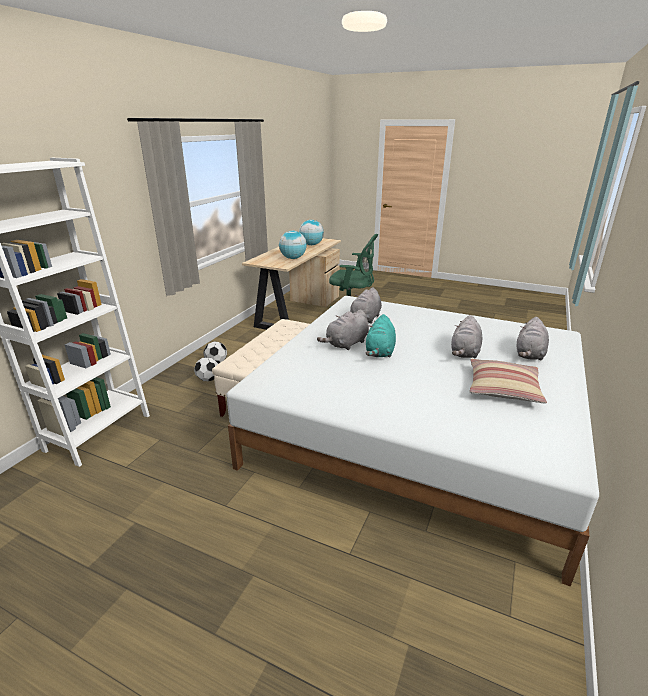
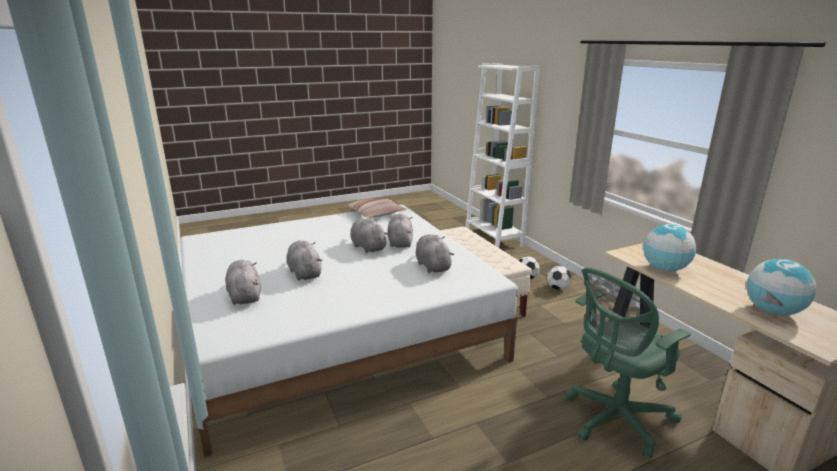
camera: 130 degrees right, 5 degrees down
(380, 352) = (367, 247): turquoise plush toy -> grey plush toy
(503, 388) = (252, 259): pillow -> pillow (375, 213)

